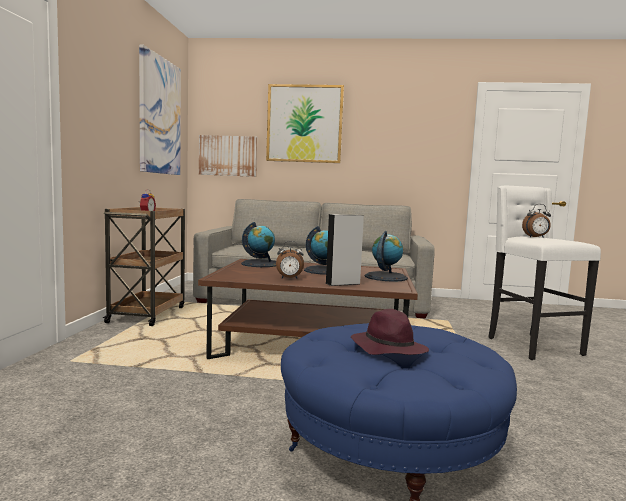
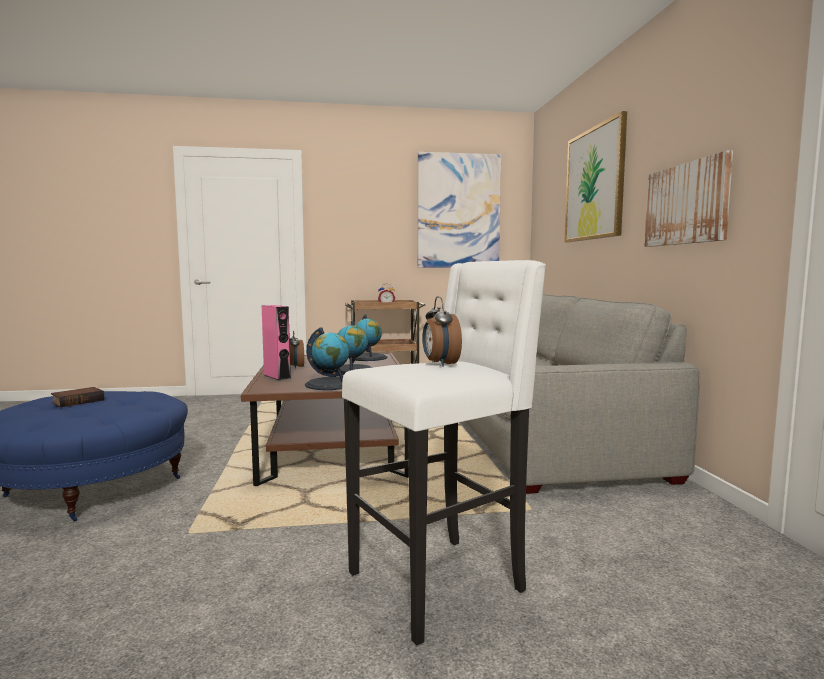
camera: 75 degrees right, 0 degrees up
(228, 156) = (547, 240): picture -> picture (686, 204)
(343, 283) = (277, 376): grey speaker -> pink speaker
(387, 348) = (78, 401): purple hat -> book

